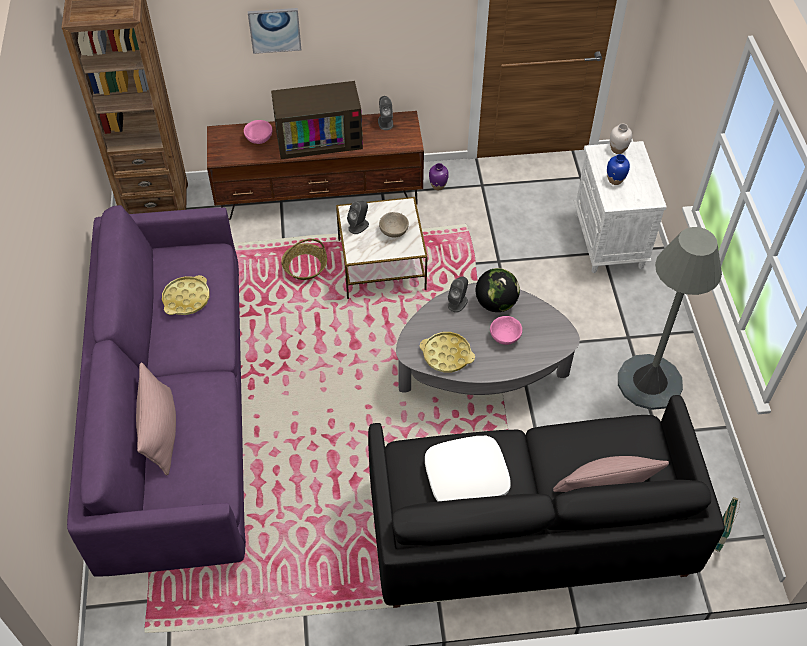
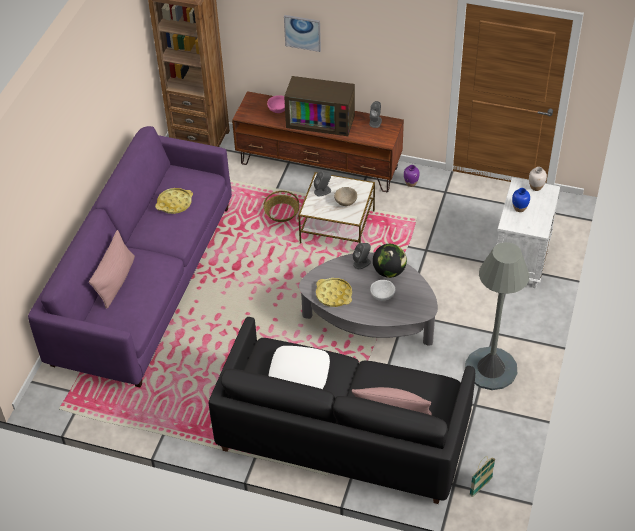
camera: 25 degrees right, 5 degrees down
(505, 337) = (382, 296): pink bowl -> white bowl

